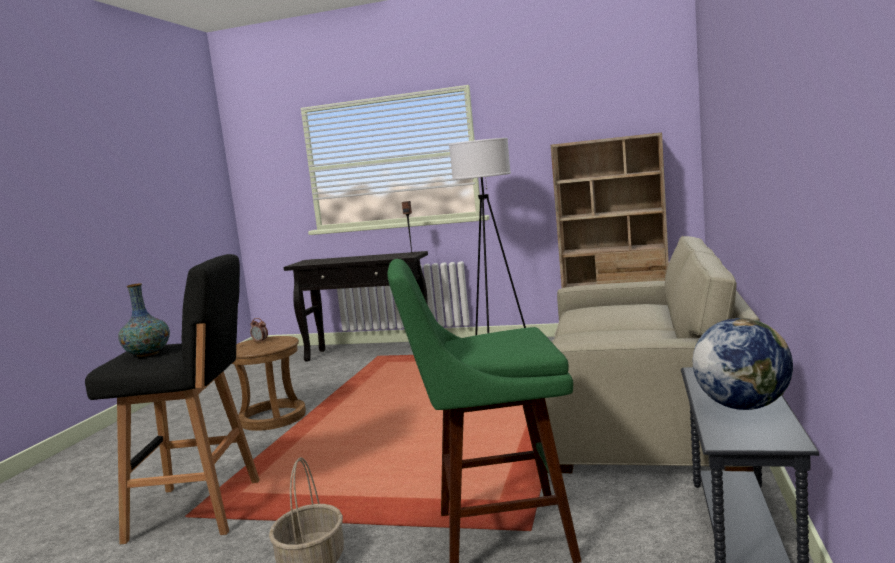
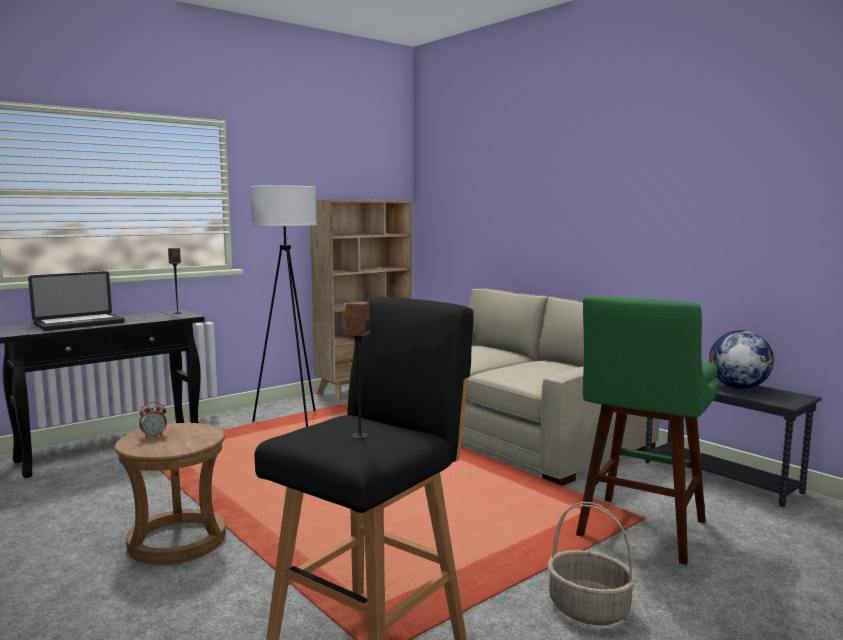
camera: 55 degrees left, 0 degrees up
(148, 354) = (359, 436): vase -> speaker
(342, 259) = (79, 323): none -> laptop

